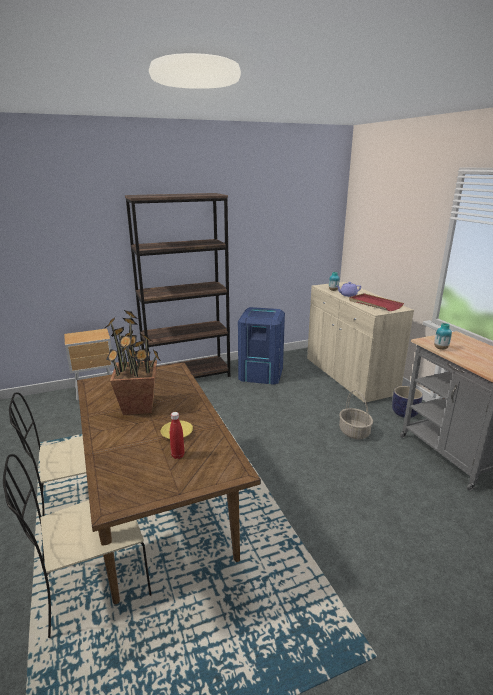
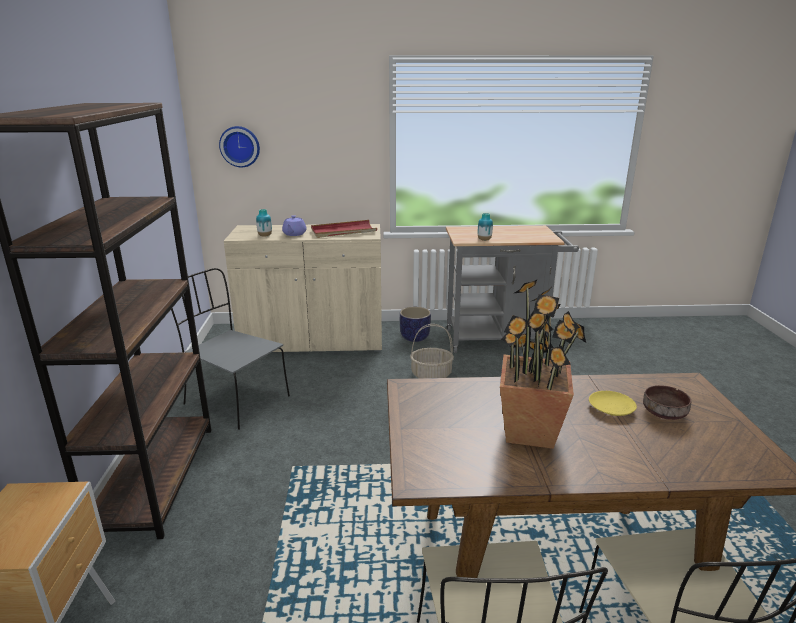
camera: 70 degrees left, 0 degrees up
(178, 455) = (663, 413): red bottle -> brown bowl
(261, 373) = (235, 400): blue trash can -> grey chair
(364, 230) = (240, 146): none -> wall clock

